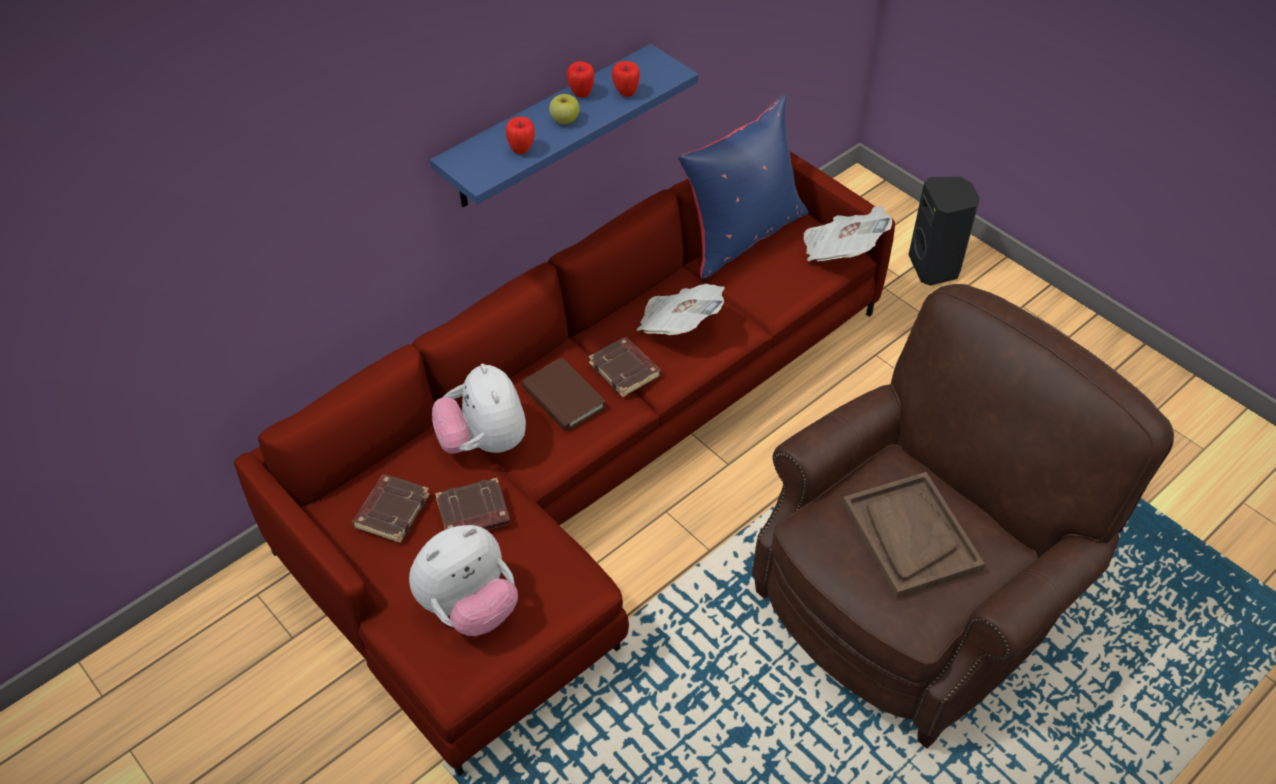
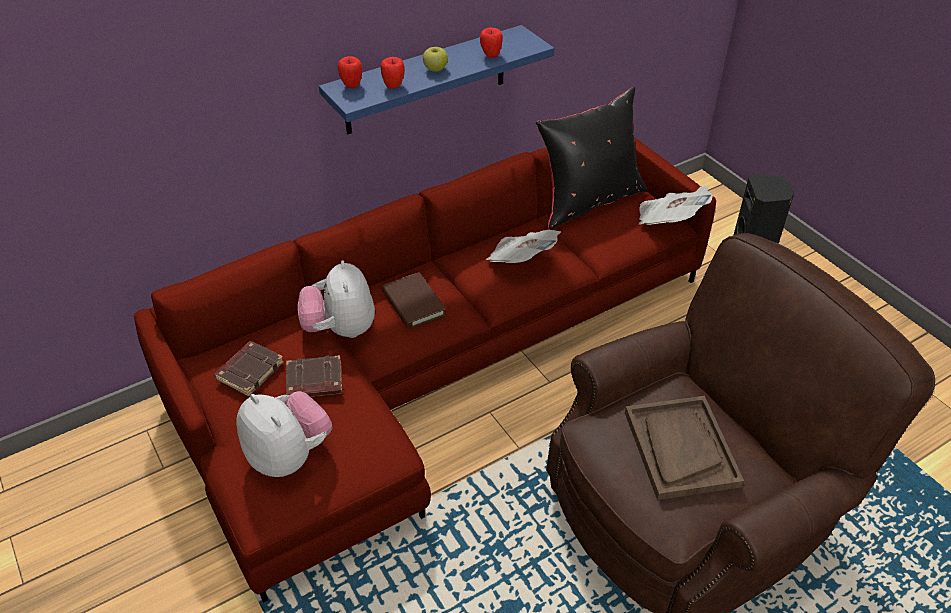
camera: 10 degrees right, 5 degrees down
(469, 607) = (289, 455): plush toy -> plush toy turned 105 degrees counterclockwise
(581, 94) = (454, 53): apple -> apple (351, 85)
(625, 370) = (470, 289): brown book -> none
(741, 235) = (588, 200): blue pillow -> black pillow

